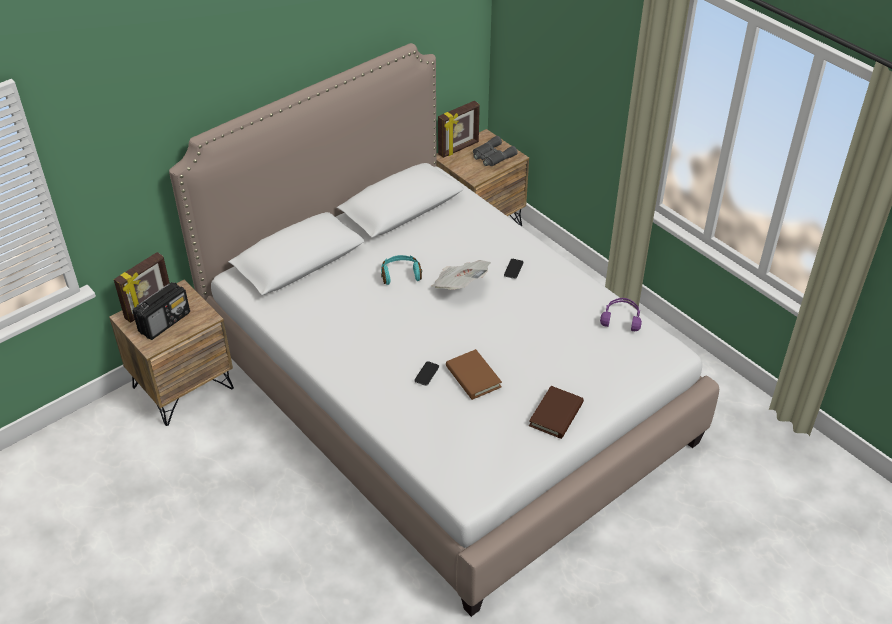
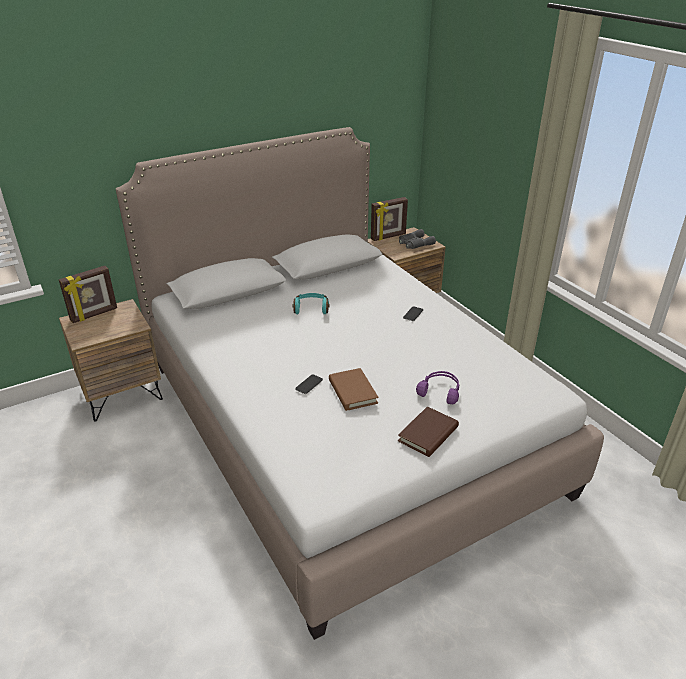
camera: 10 degrees right, 10 degrees down
(165, 322) = (101, 326): radio -> none
(460, 286) = (361, 321): newspaper -> none
(621, 318) = (508, 361): purple headphones -> purple headphones (440, 391)

